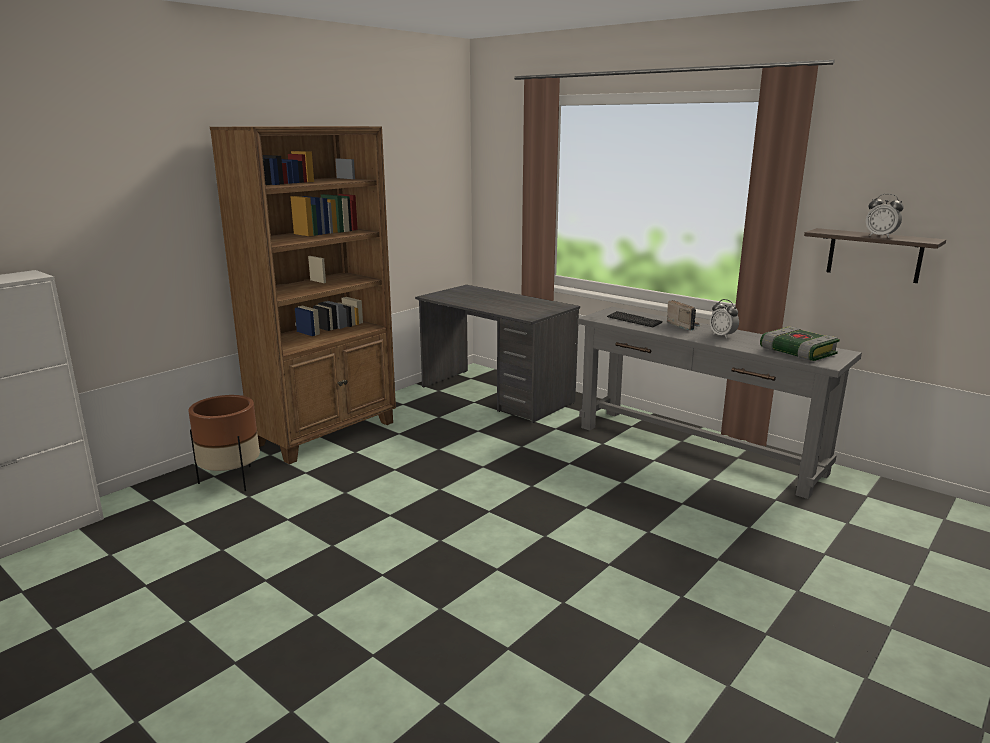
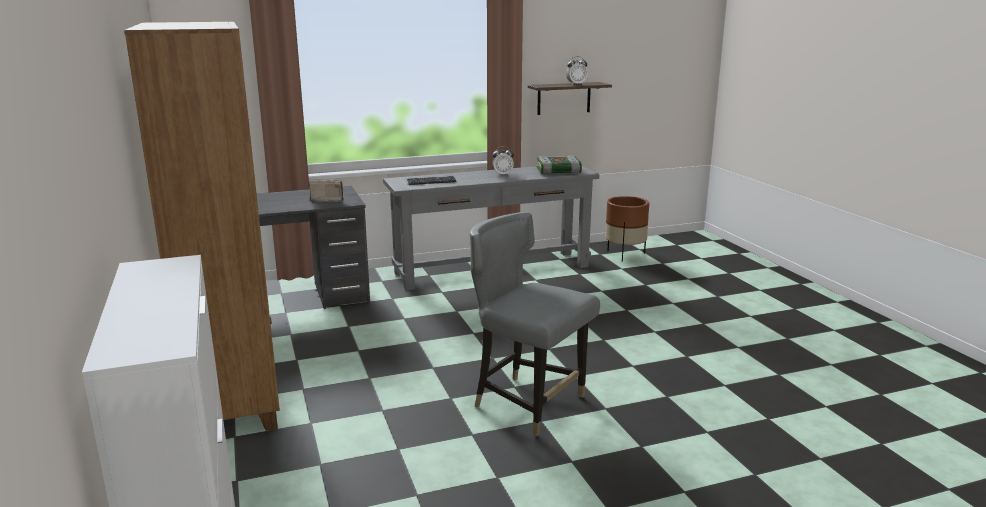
camera: 60 degrees left, 0 degrees up
(231, 480) = (265, 470): brown planter -> brown planter (624, 255)
(412, 558) = (529, 403): none -> grey chair
(683, 326) = (466, 176): radio -> radio (327, 200)

